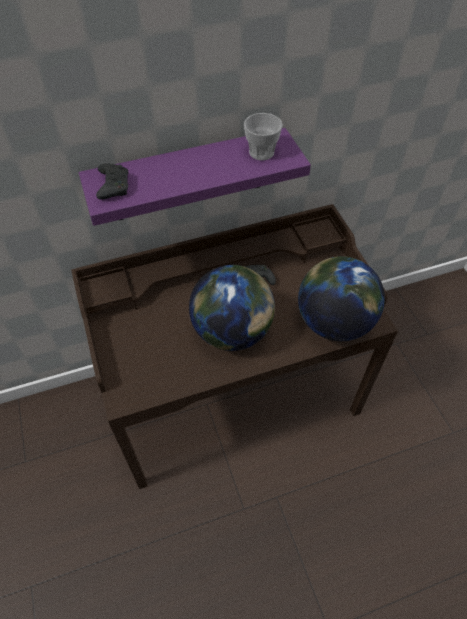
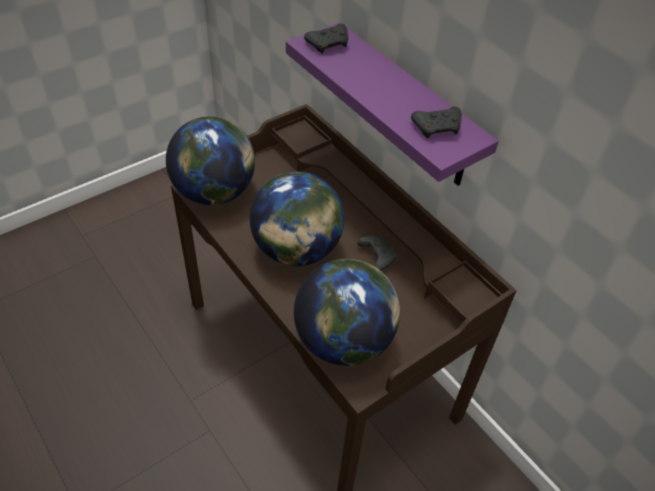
camera: 70 degrees right, 5 degrees down
(135, 381) = (215, 192): none -> globe
(261, 152) = (438, 128): cup -> black game controller

